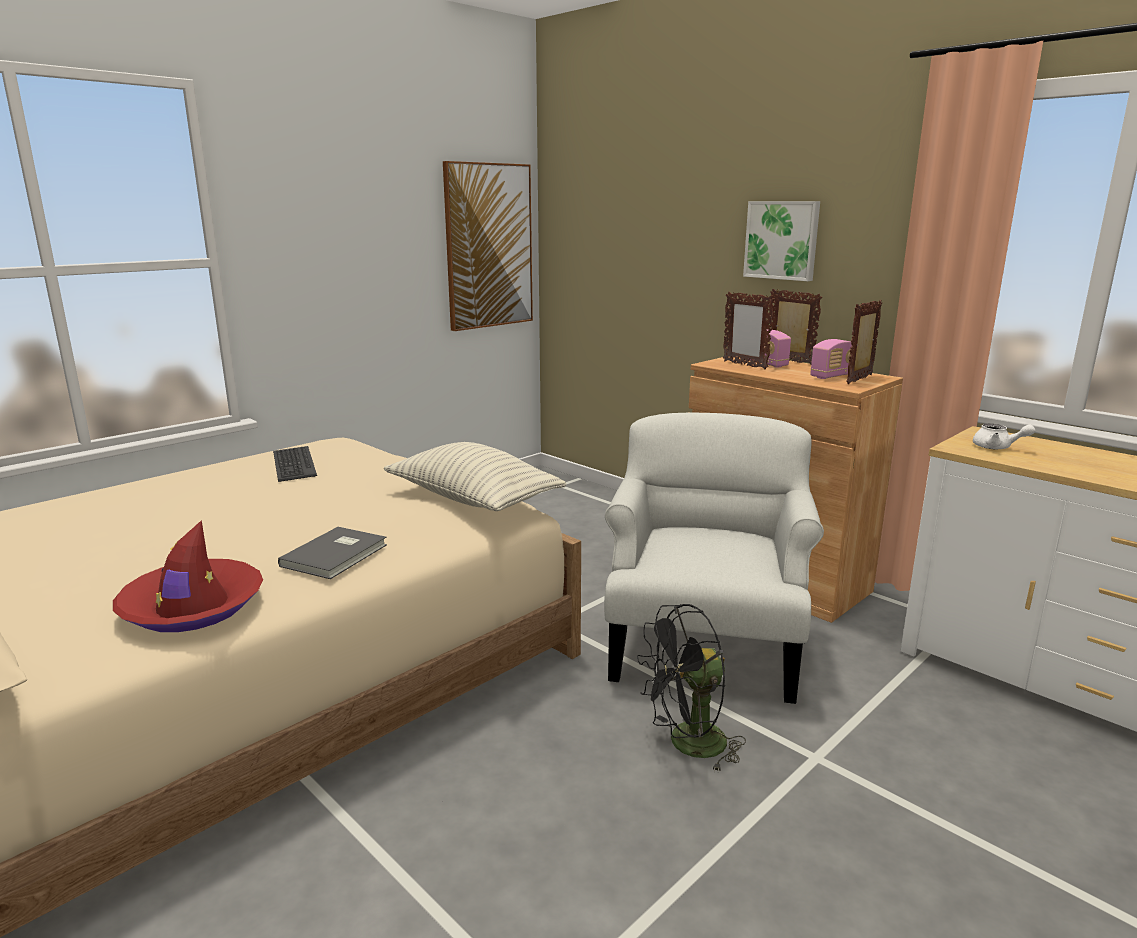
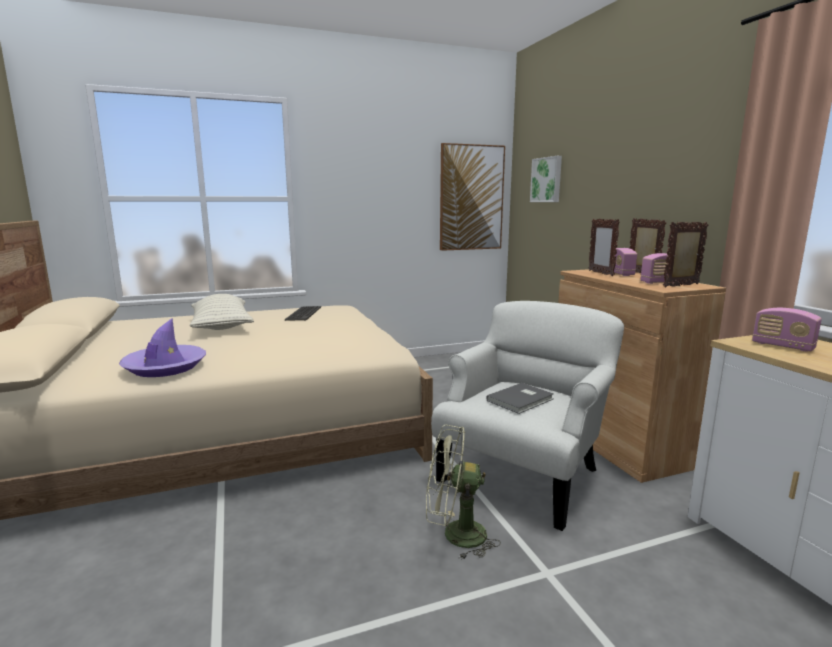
camera: 25 degrees right, 5 degrees down
(192, 607) = (165, 367): red hat -> purple hat
(337, 555) = (260, 356): grey book -> grey book (522, 400)
(473, 499) = (372, 341): pillow -> pillow (221, 326)
(687, 745) = (455, 535): black fan -> green fan
(782, 240) = (652, 183): picture -> picture (547, 180)
(997, 447) = (782, 346): white teapot -> radio

